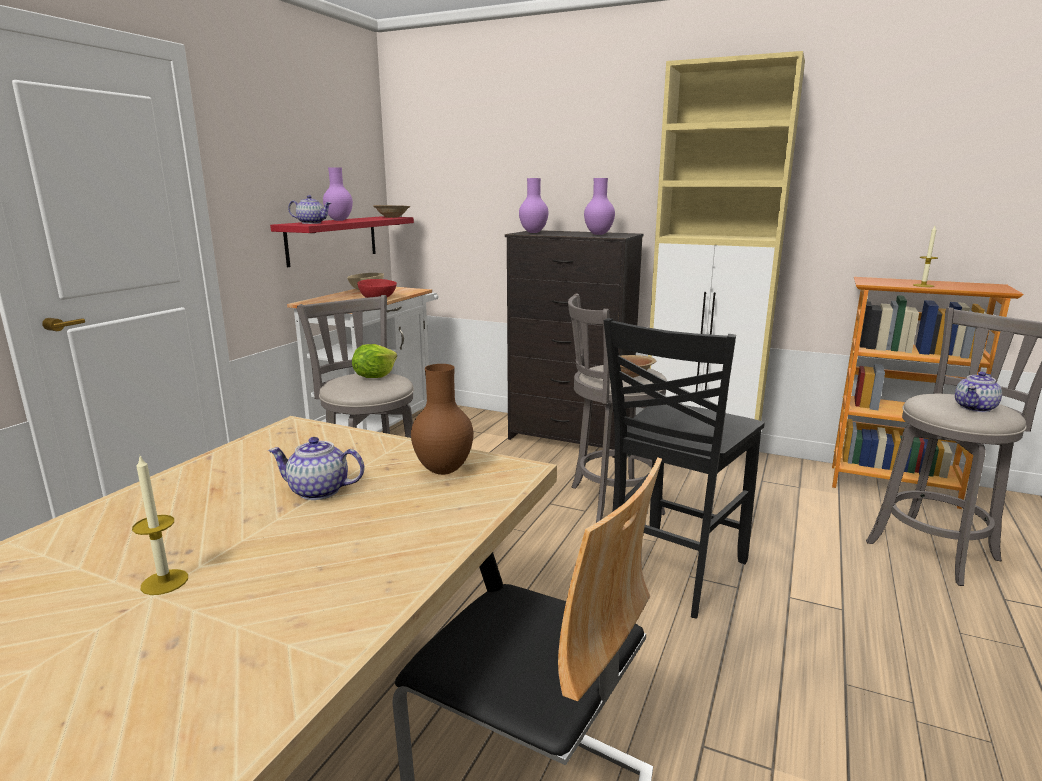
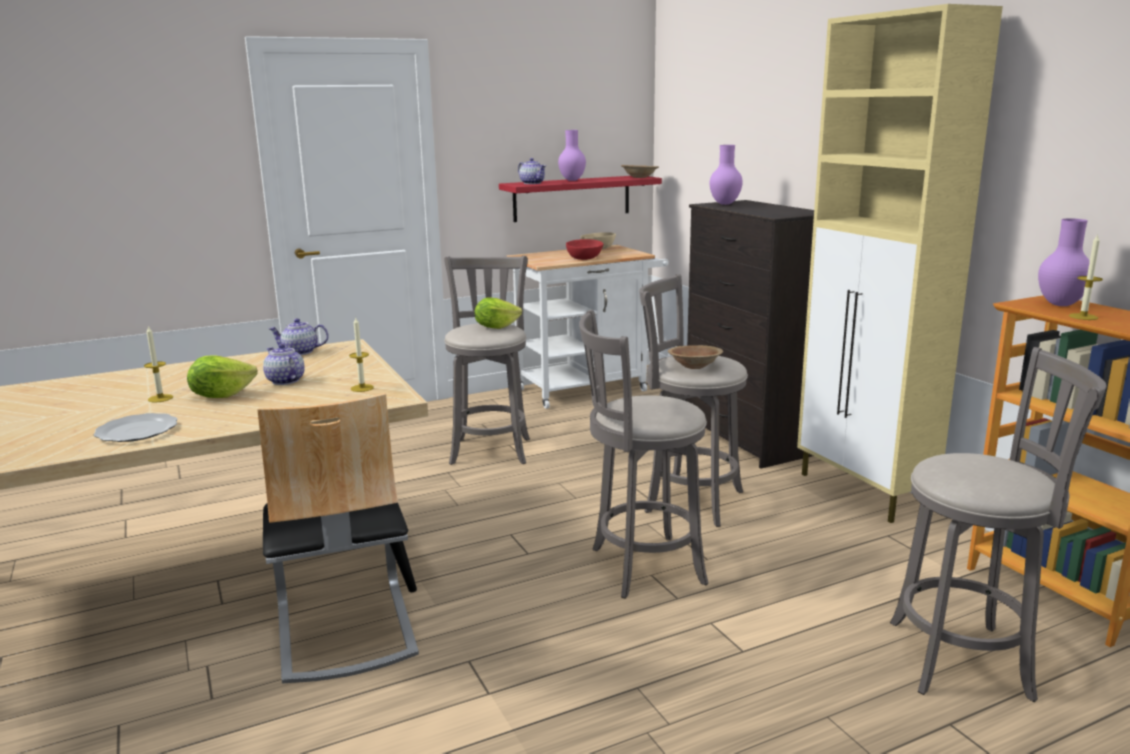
camera: 40 degrees right, 0 degrees up
(256, 654) = (137, 430): none -> plate
(270, 541) = (221, 395): none -> lettuce
(445, 470) = (362, 388): brown vase -> candle
(599, 234) = (776, 211): purple vase -> purple vase (1061, 304)
(672, 572) = (641, 567): black chair -> grey stool
(975, 408) = (983, 477): teapot -> teapot (300, 352)

